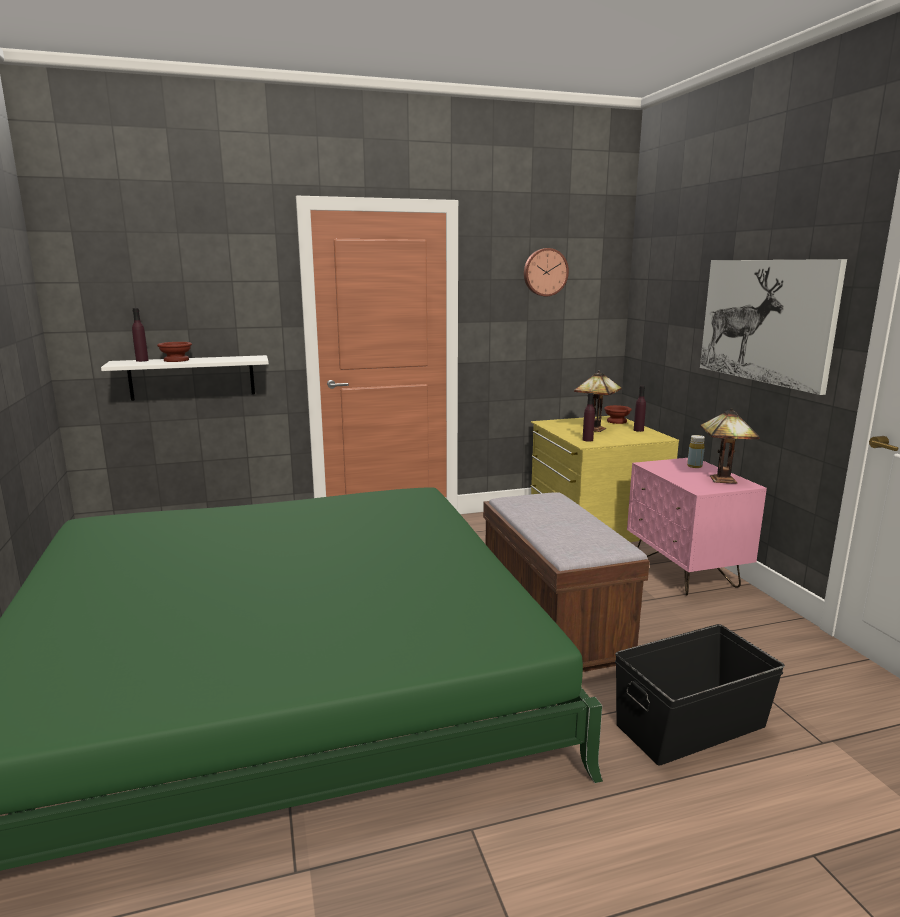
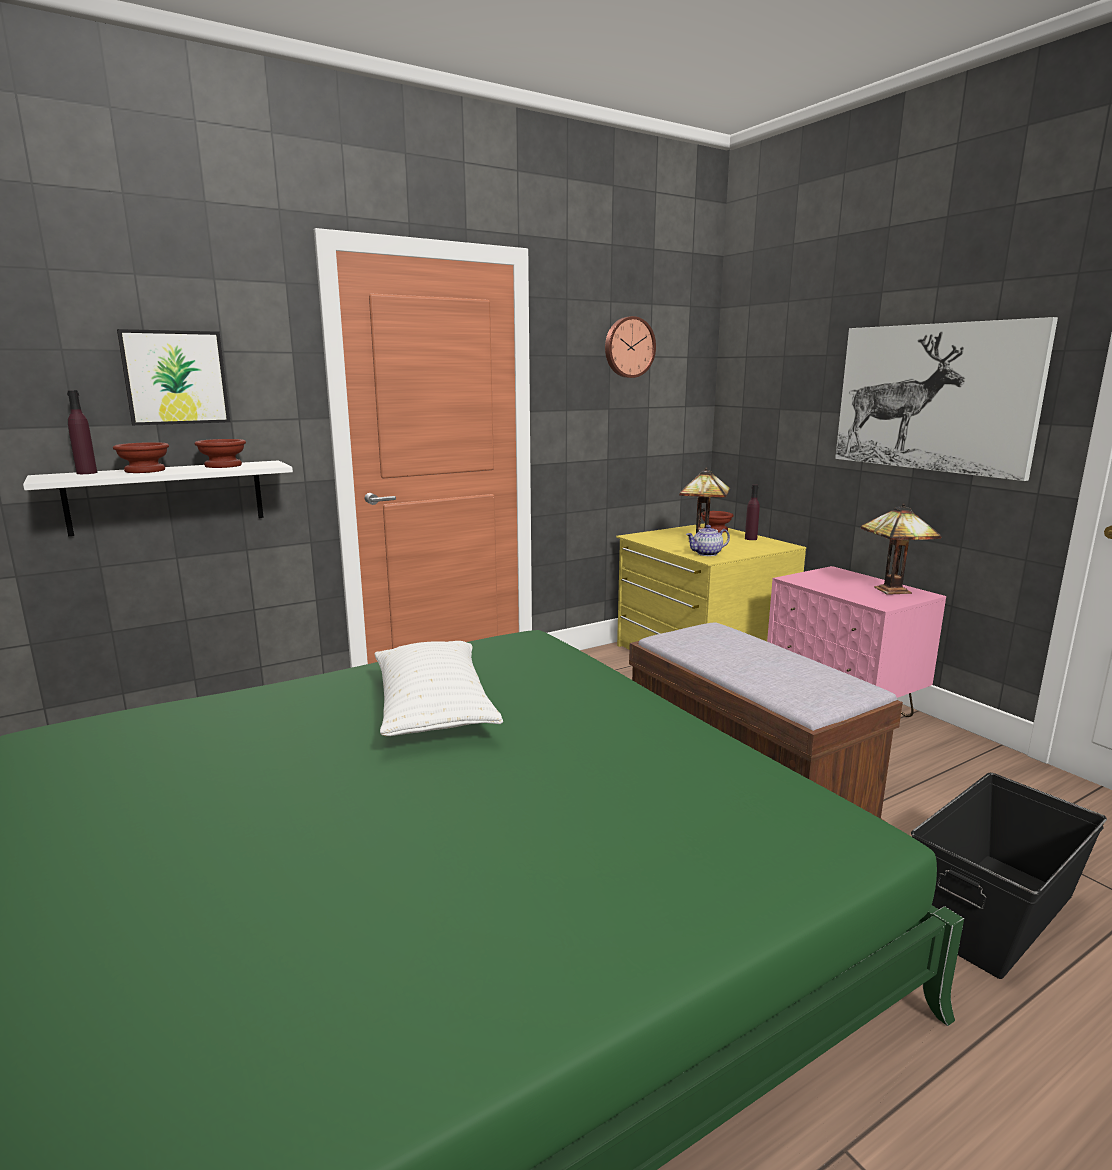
camera: 15 degrees left, 0 degrees up
(200, 299) = (175, 377): none -> picture
(227, 358) = (225, 465): none -> brown bowl
(321, 531) = (433, 710): none -> white pillow
(587, 440) = (707, 554): purple bottle -> teapot
(694, 466) = (844, 577): yellow bottle -> none

